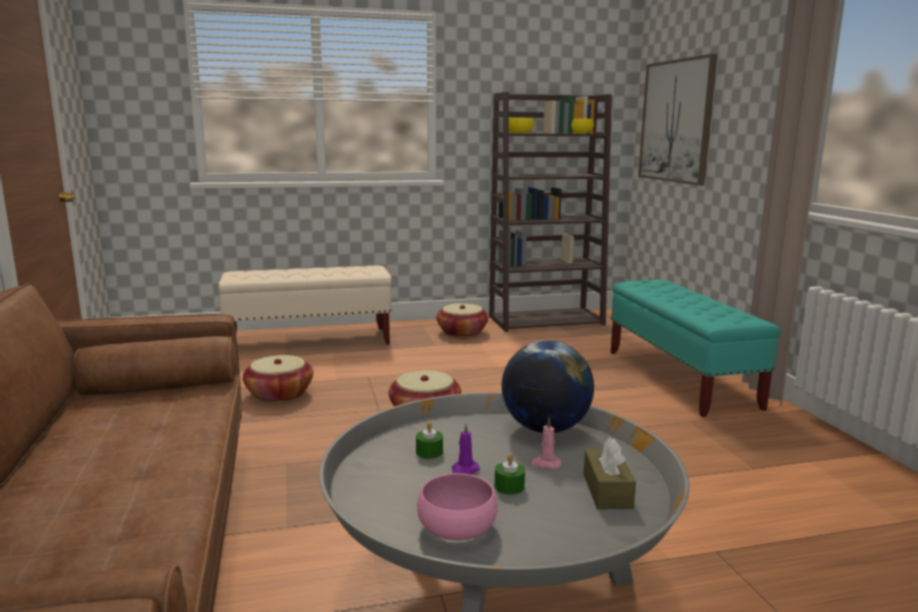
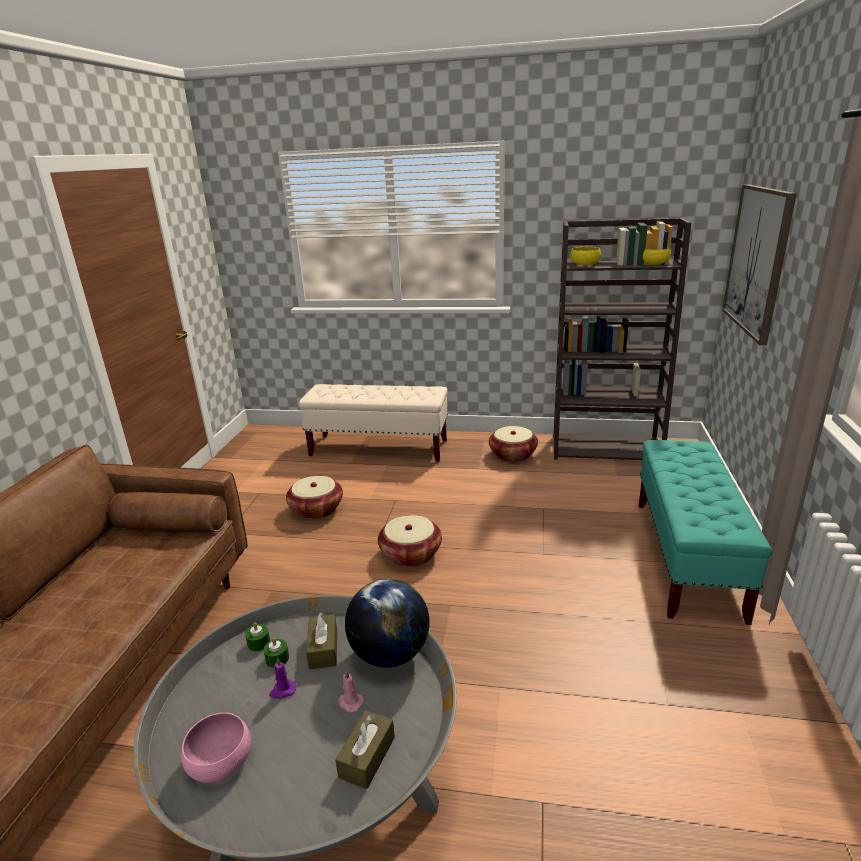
camera: 25 degrees right, 10 degrees up
(472, 438) = (323, 649): none -> brown tissue box
(509, 486) = (297, 723): green candle -> green candle (259, 643)

